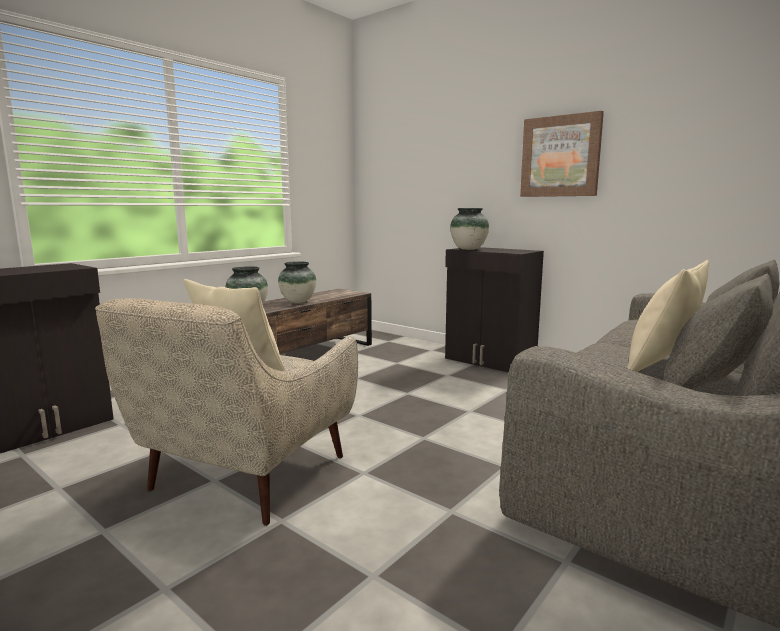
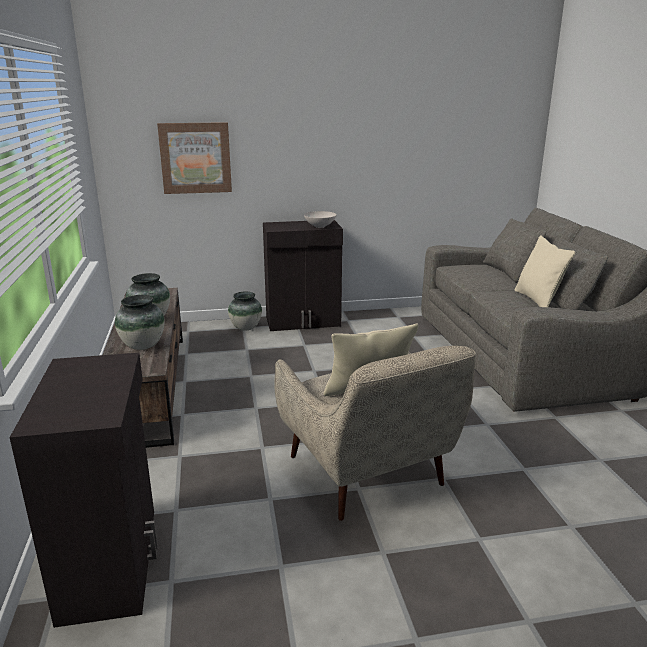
camera: 50 degrees left, 10 degrees up
(468, 249) = (281, 228): vase -> vase (245, 328)
(506, 251) = (320, 226): none -> white bowl
(560, 156) = (342, 139): picture -> picture (195, 158)

